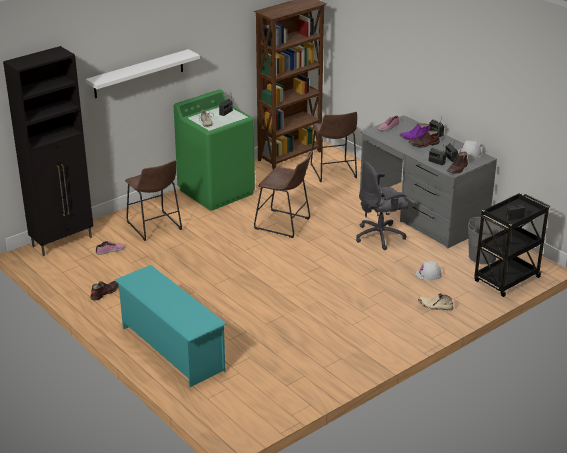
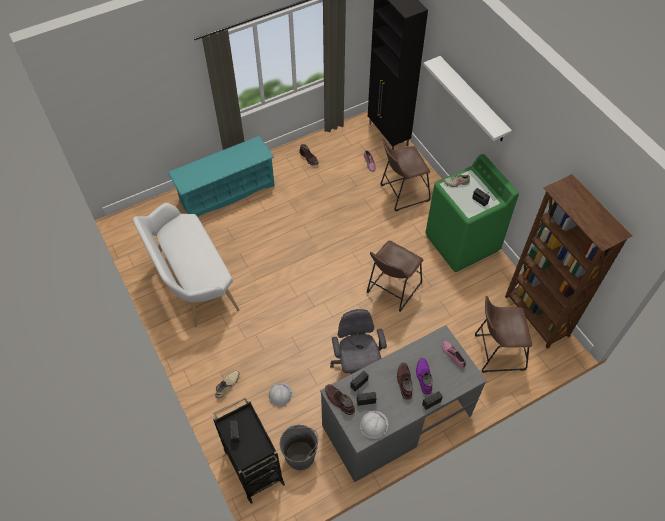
camera: 100 degrees right, 25 degrees up
(318, 351) = (192, 283): none -> white bench

